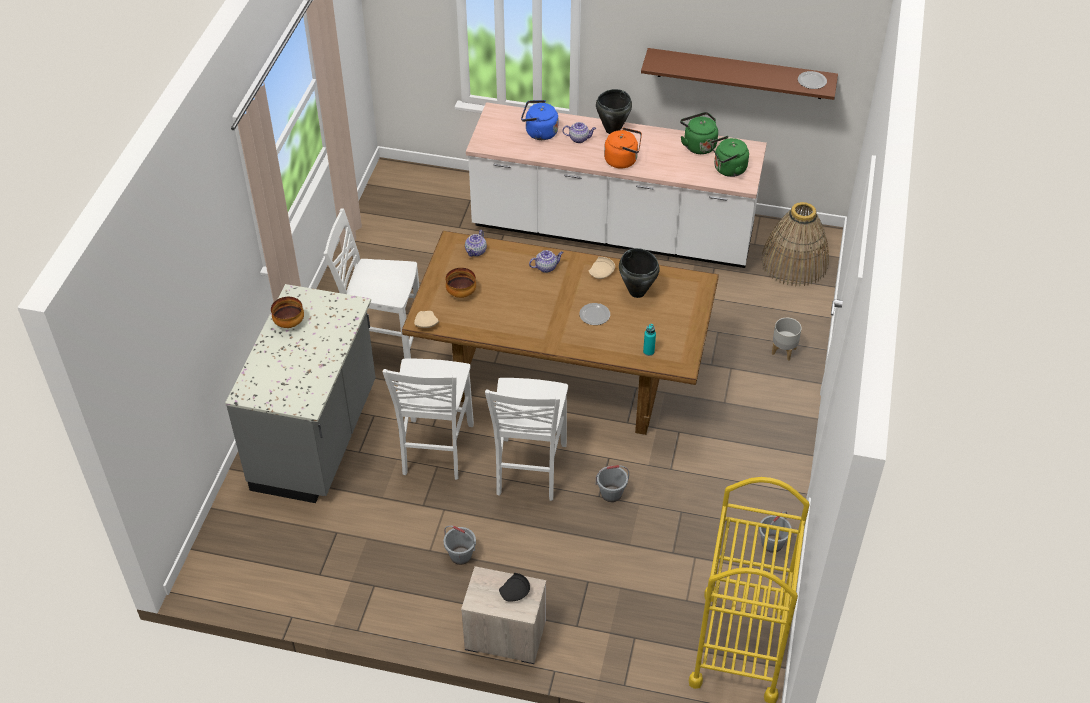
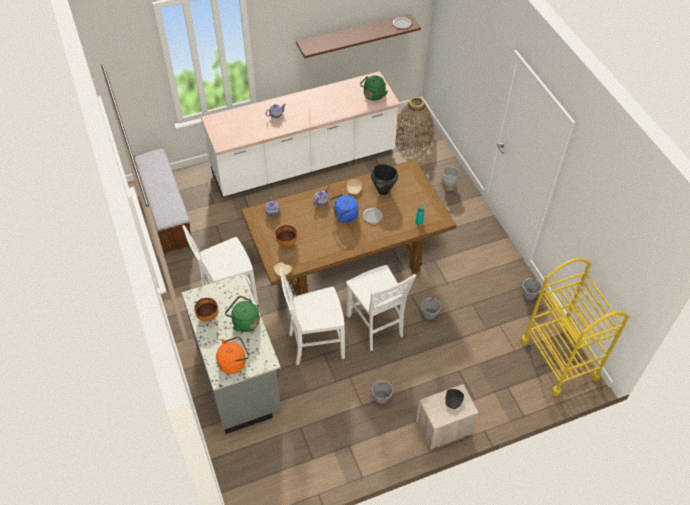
camera: 35 degrees left, 5 degrees up
(395, 213) = (166, 213): none -> bench
(435, 450) = (315, 345): white chair -> white chair turned 105 degrees clockwise
(539, 133) = (249, 121): blue kettle -> blue kettle (344, 216)
(612, 130) = (290, 101): black cooking pot -> none
(623, 160) = (312, 116): orange kettle -> orange kettle (234, 362)
(698, 145) = (345, 89): green kettle -> green kettle (244, 322)

